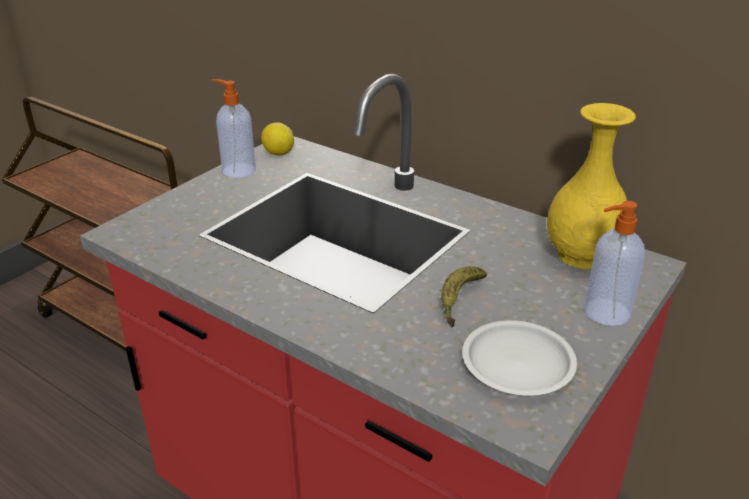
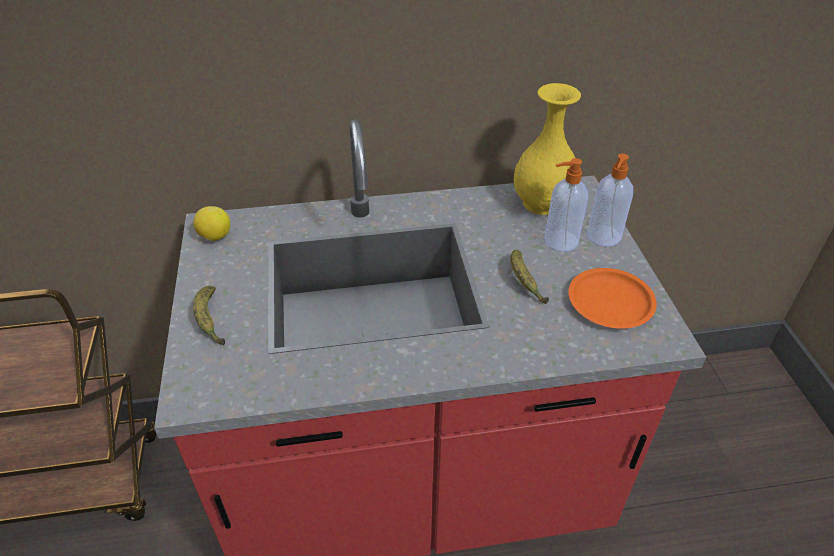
camera: 45 degrees left, 10 degrees up
(197, 198) = (210, 320): none -> banana
(238, 170) = (204, 273): soap dispenser -> soap dispenser (559, 241)
(518, 363) = (609, 302): white plate -> orange plate

